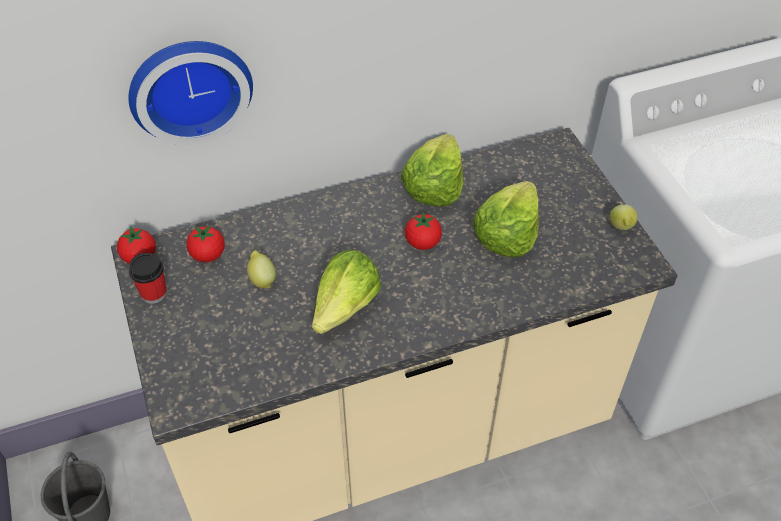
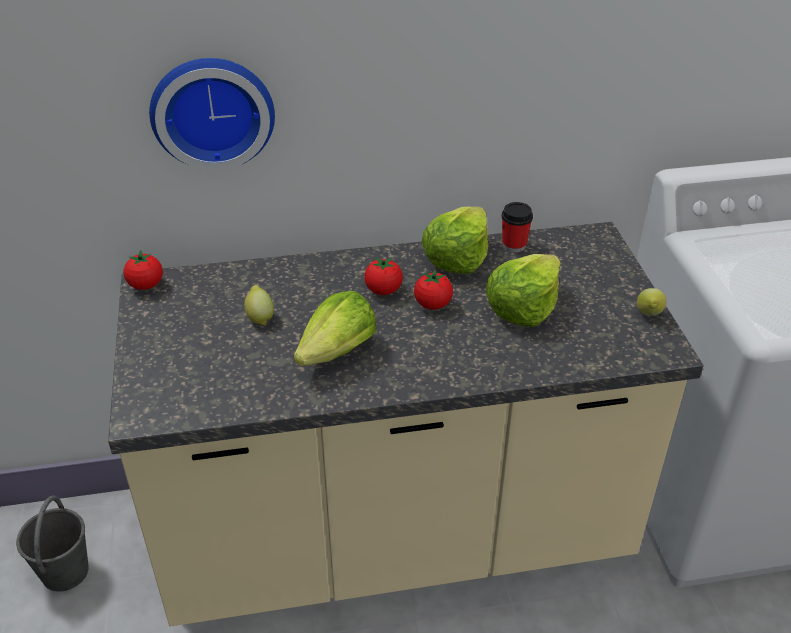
camera: 10 degrees right, 10 degrees down
(154, 293) = (149, 317): cup -> cup (514, 245)
(208, 255) = (213, 291): tomato -> tomato (383, 290)

